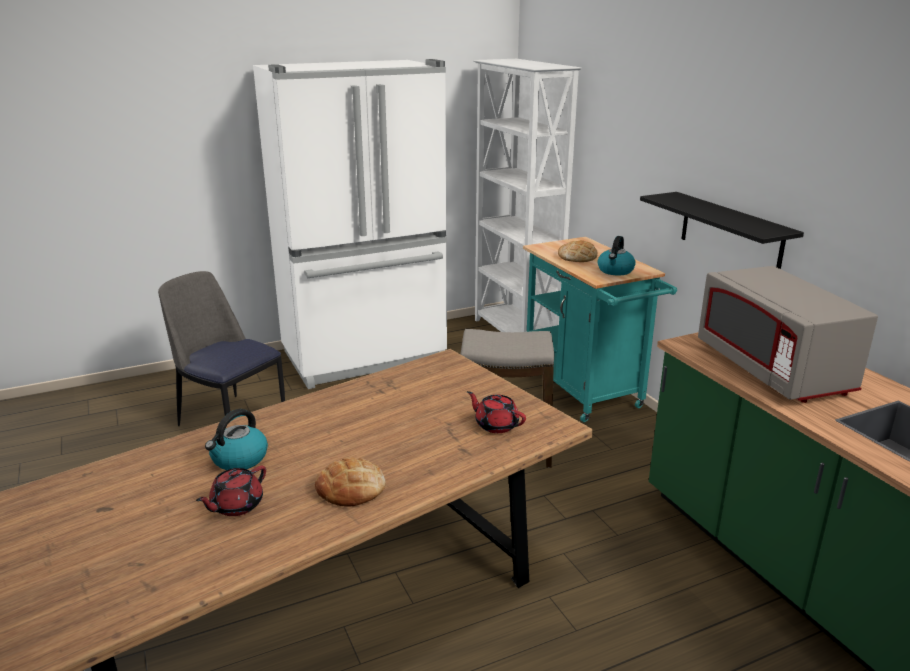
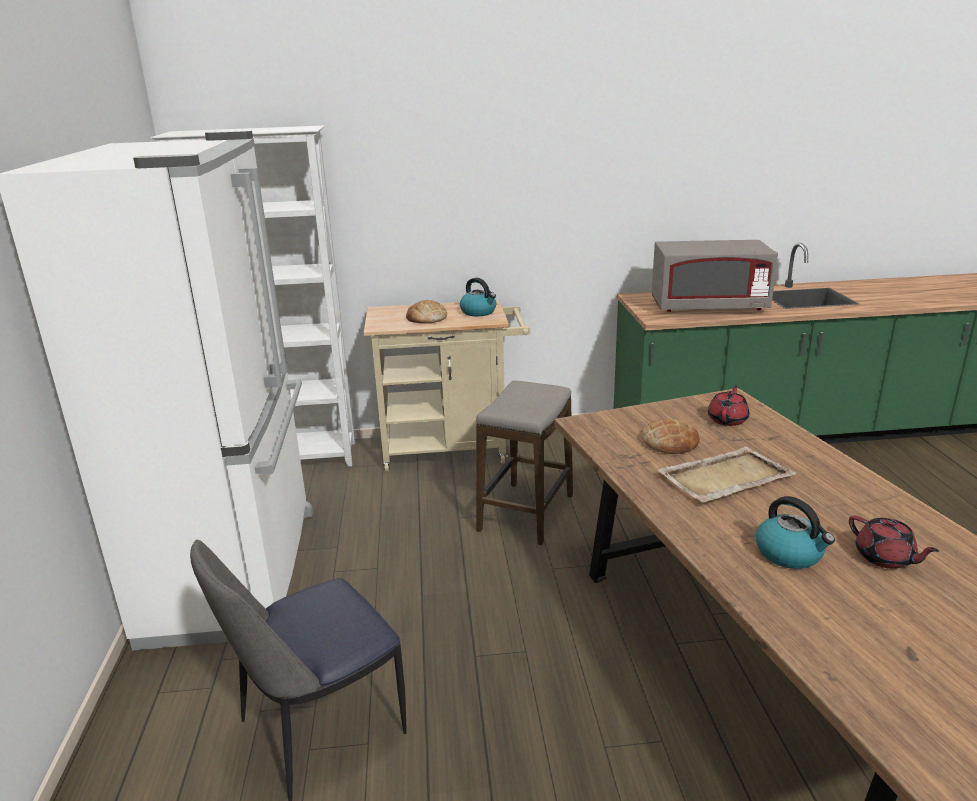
camera: 70 degrees left, 0 degrees up
(351, 488) = (842, 494): bread -> bread (670, 442)
(364, 427) = (724, 478): none -> beige tray
(496, 425) = (727, 419): red teapot -> red teapot turned 150 degrees clockwise
(586, 393) = (453, 450): turquoise cart -> beige cart
(730, 233) = (567, 239): black shelf -> none

